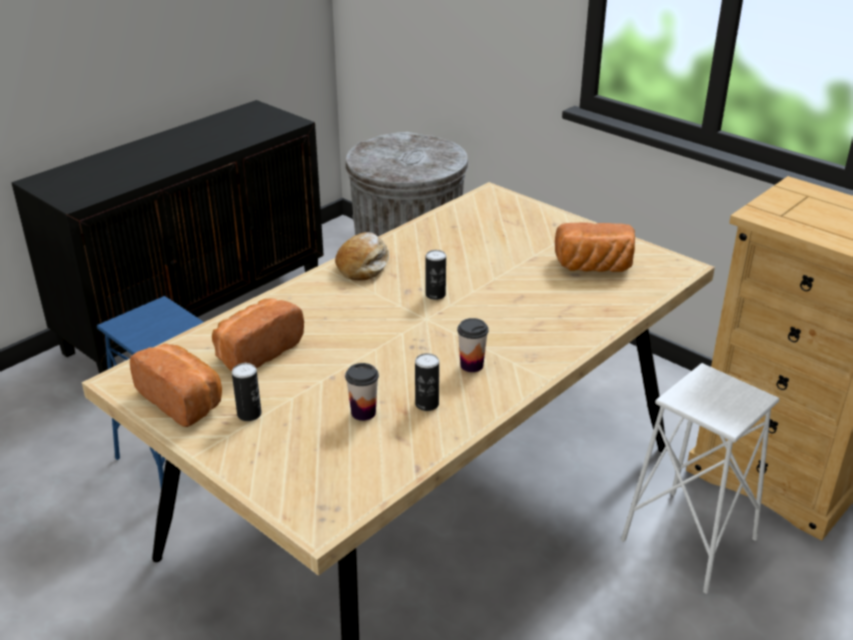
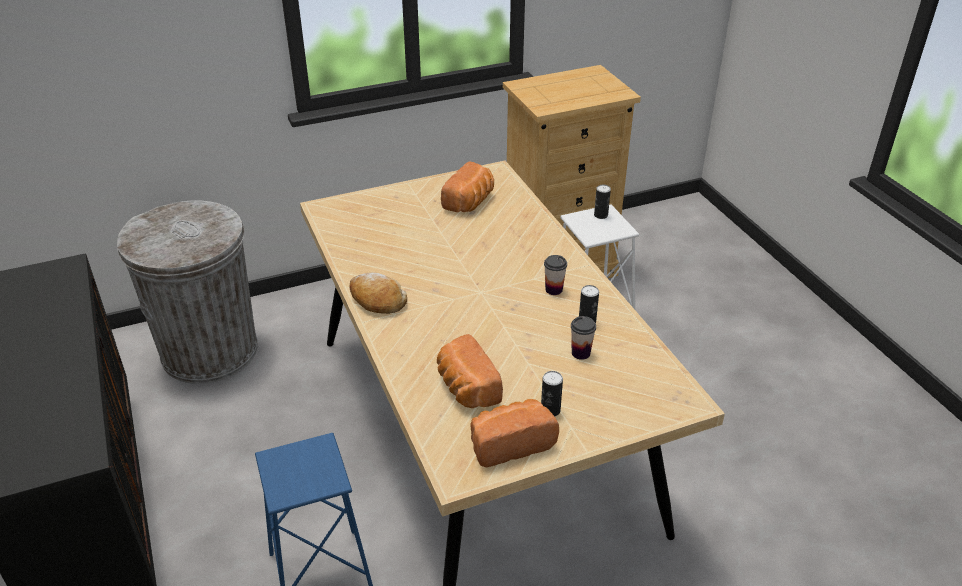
camera: 65 degrees left, 5 degrees up
(435, 295) = (451, 278): can -> can (601, 215)

